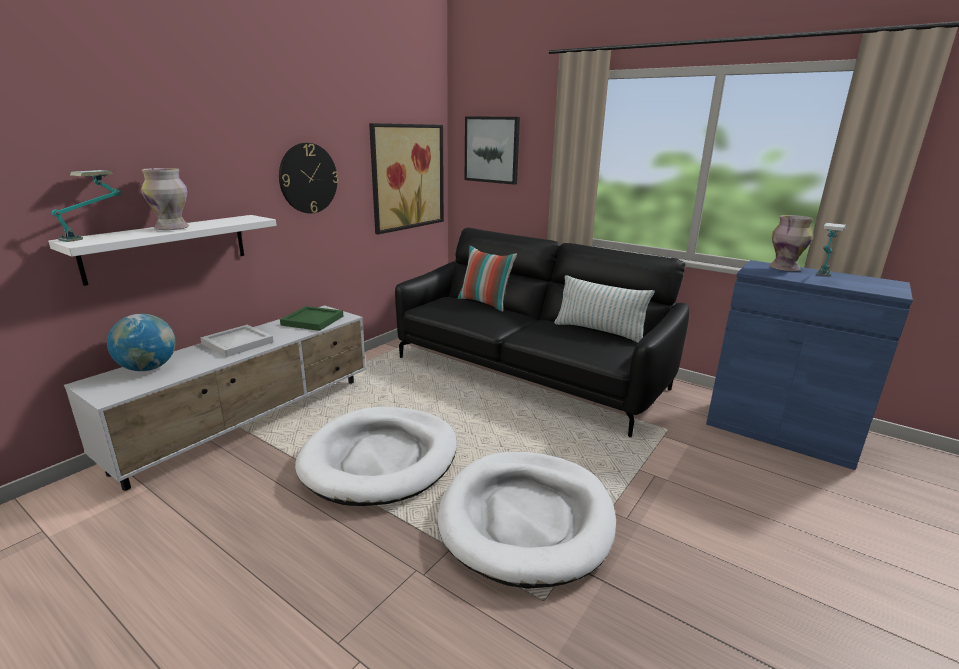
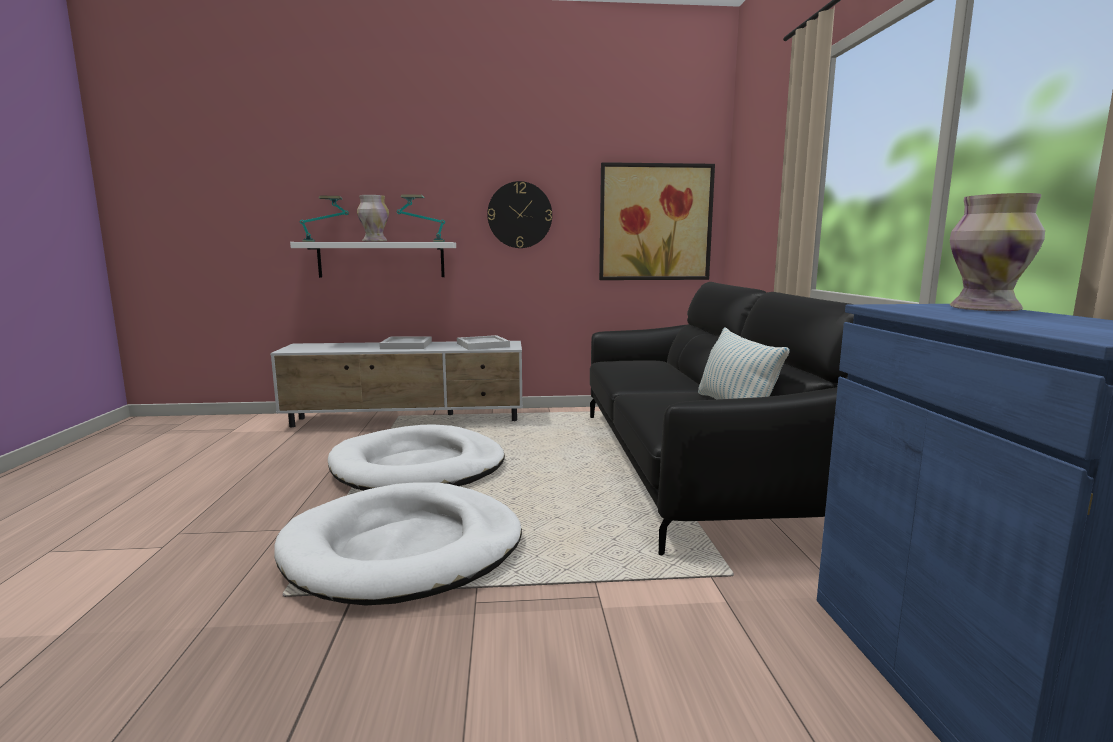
camera: 50 degrees right, 10 degrees down
(148, 368) = (336, 345): globe -> none
(313, 320) = (483, 345): green tray -> white tray
(485, 303) = (675, 367): pillow -> none
(492, 150) = (754, 184): picture -> none
(821, 278) = (1002, 318): table lamp -> table lamp (422, 241)

